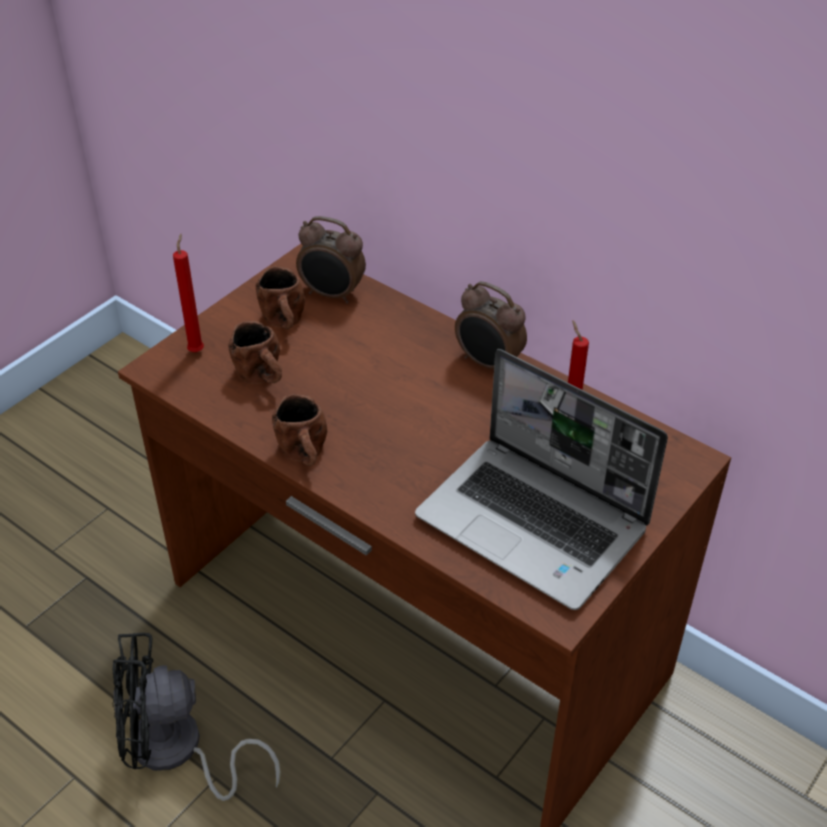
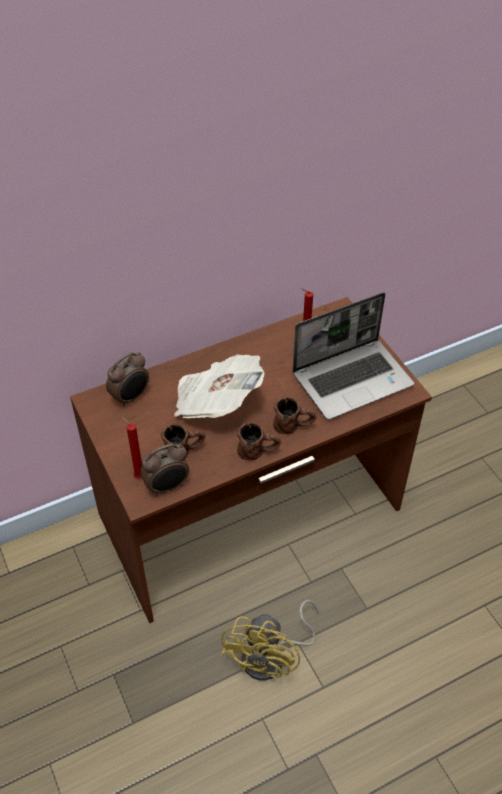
camera: 65 degrees left, 5 degrees up
(177, 752) = (272, 657): black fan -> yellow fan
(285, 324) = (143, 427): brown mug -> brown mug (294, 426)
(376, 379) = (216, 402): none -> newspaper
(488, 364) = (233, 353): alarm clock -> alarm clock (167, 487)

